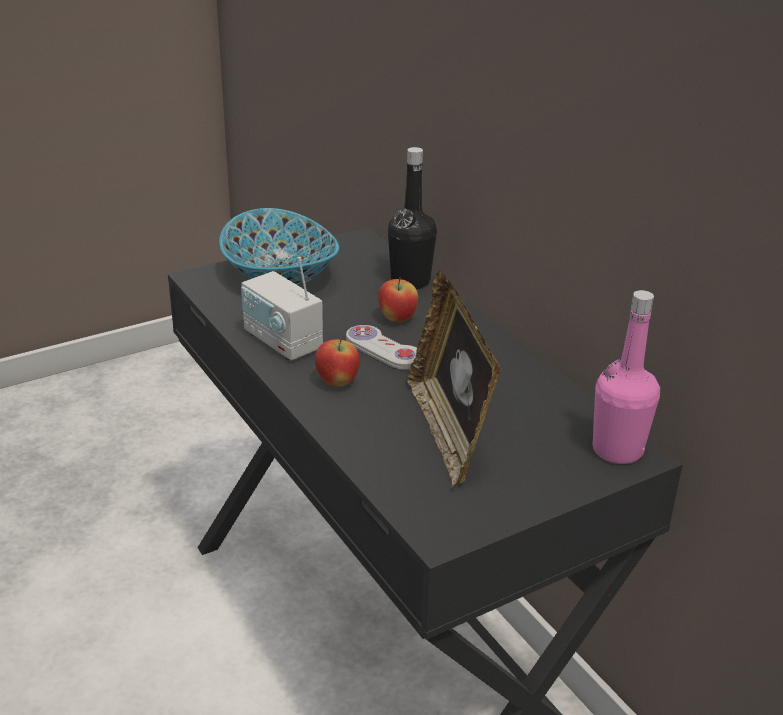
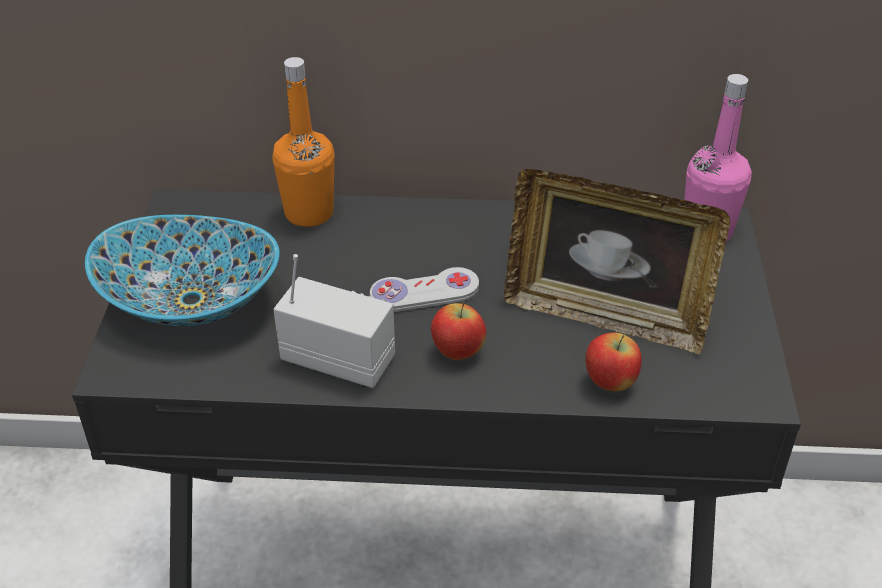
camera: 55 degrees left, 10 degrees up
(282, 342) = (338, 359): radio -> radio turned 150 degrees counterclockwise
(397, 319) = (375, 256): apple -> apple (610, 383)
(410, 281) = (309, 213): black bottle -> orange bottle

